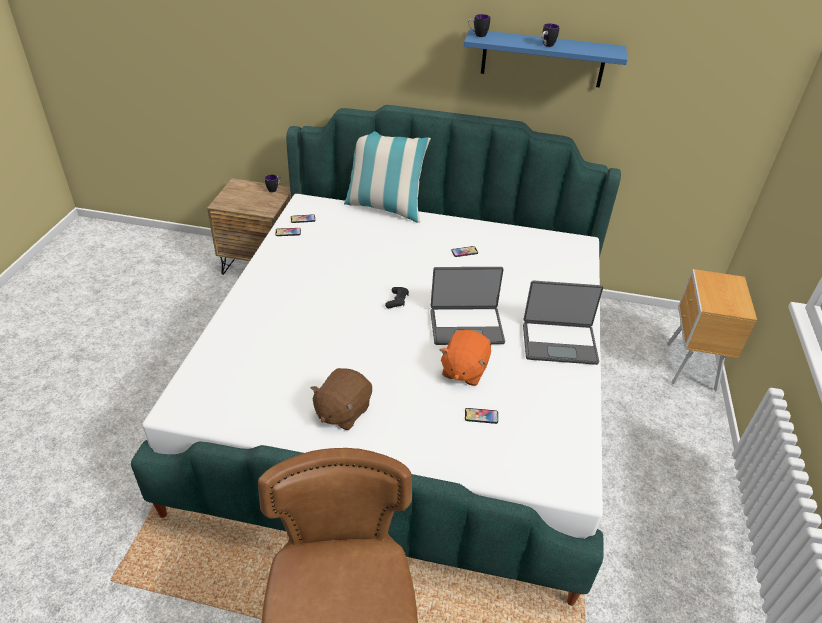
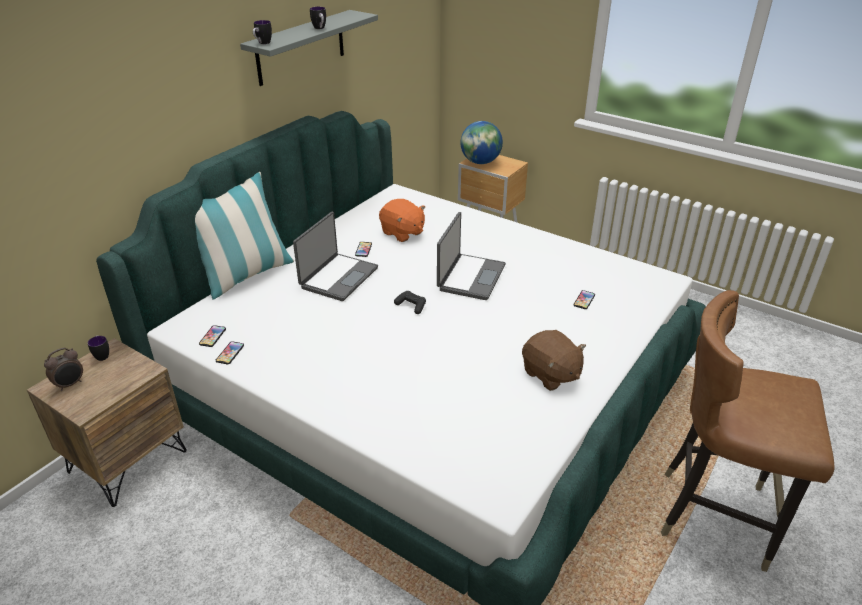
camera: 65 degrees left, 5 degrees down
(241, 190) = (70, 384): none -> alarm clock
(463, 370) = (526, 294): orange plush toy -> orange plush toy (402, 233)
(543, 58) = (301, 47): blue shelf -> grey shelf
(559, 342) = (515, 240): laptop -> laptop (338, 277)
(713, 283) = (480, 162): none -> globe

